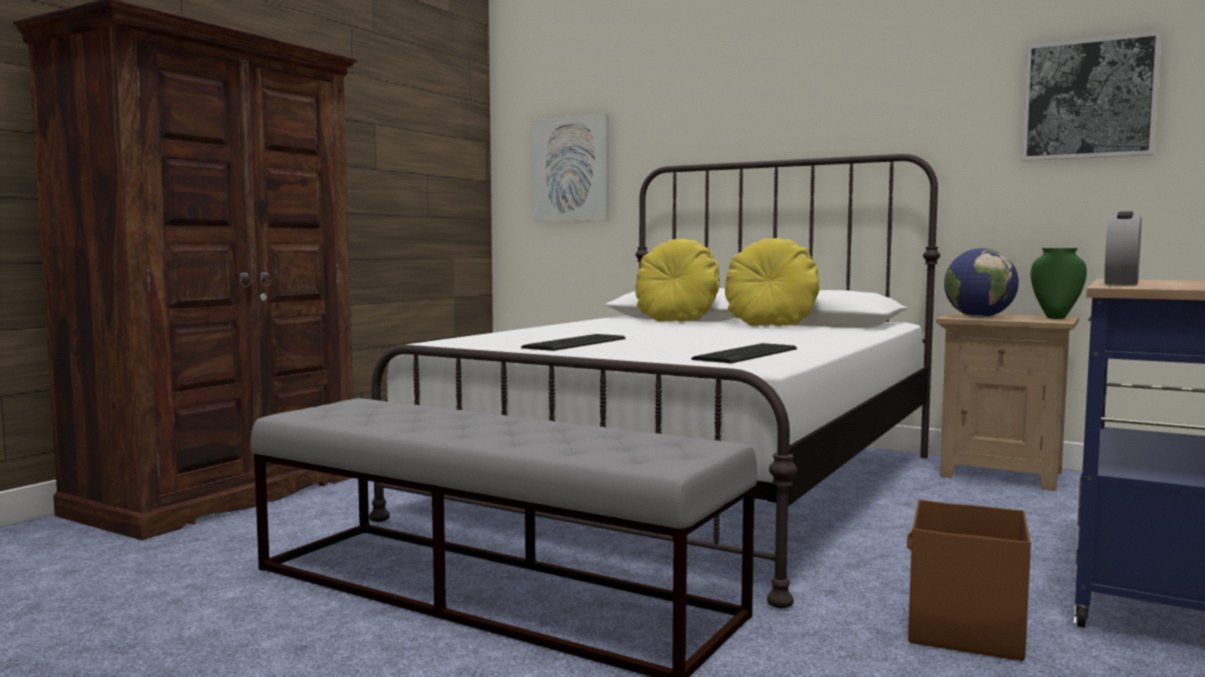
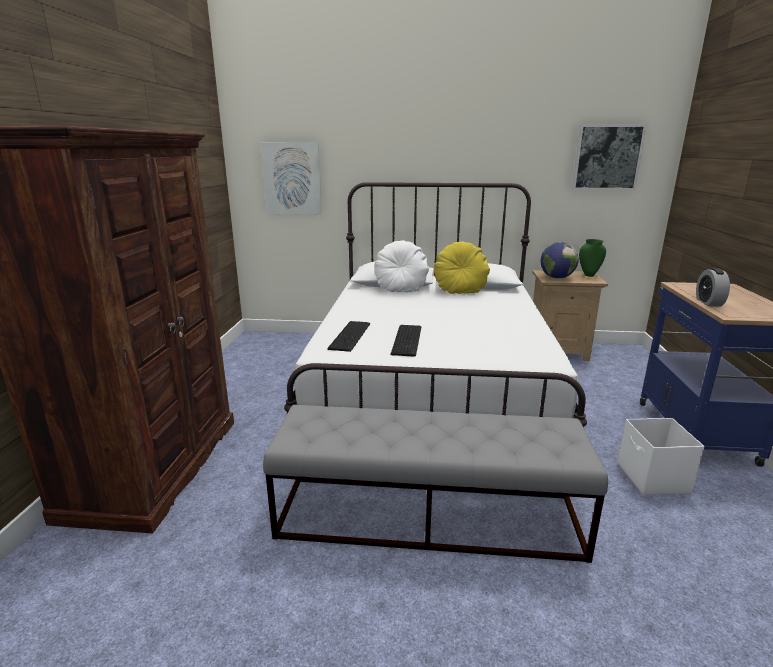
camera: 25 degrees left, 15 degrees up
(676, 321) = (401, 290): yellow pillow -> white pillow
(749, 354) = (521, 344): keyboard -> keyboard (351, 335)
(964, 631) = (652, 478): brown storage box -> white storage box

